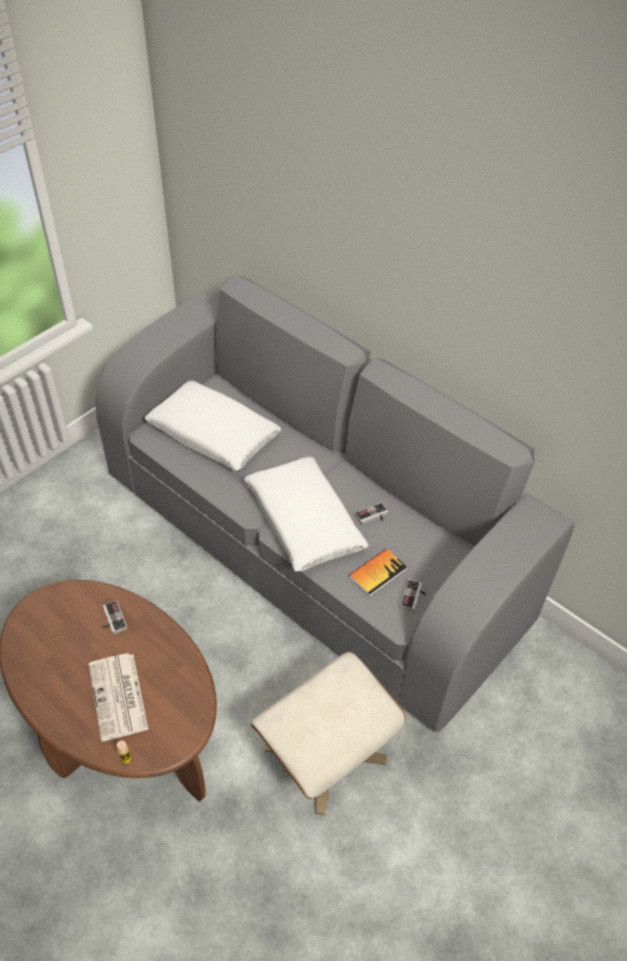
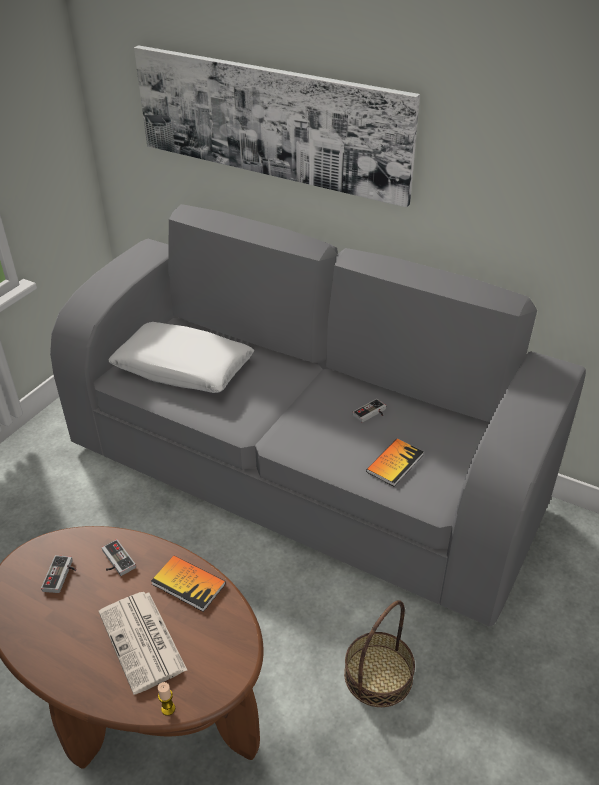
camera: 10 degrees left, 10 degrees down
(167, 653) = (188, 584): none -> book
(303, 521) = (301, 429): white pillow -> none
(321, 223) = (269, 121): none -> picture
(325, 752) = (378, 675): beige ottoman -> basket
(414, 597) = (440, 479): game controller -> game controller (62, 576)

